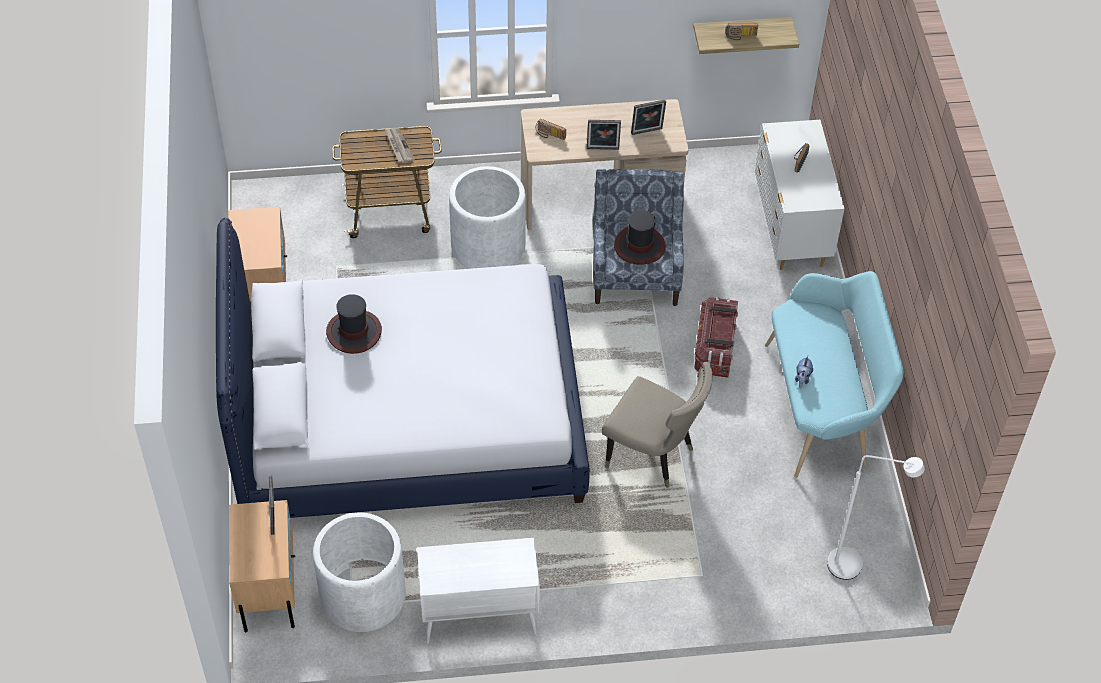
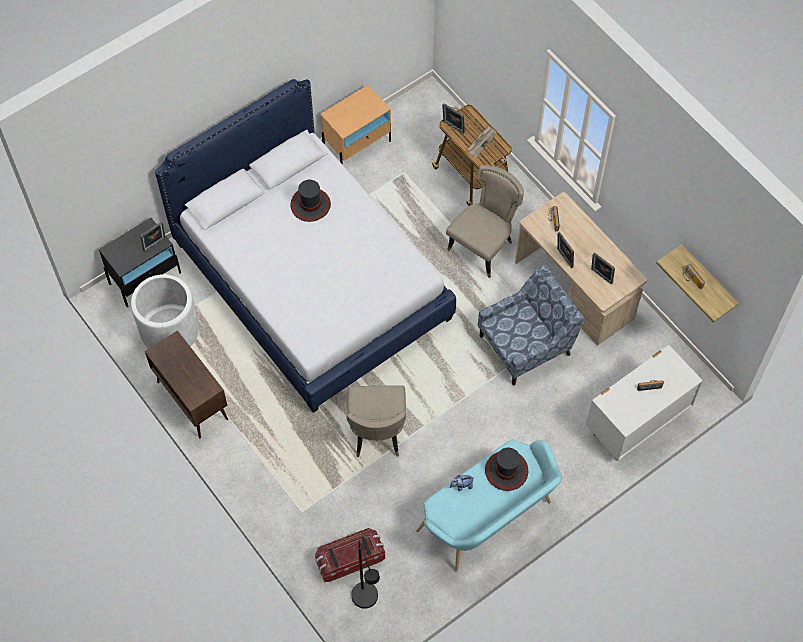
camera: 60 degrees right, 10 degrees up
(269, 587) = (145, 278): beige nightstand -> black nightstand
(359, 161) = (453, 128): none -> picture frame
(478, 618) = (192, 400): white cabinet -> brown cabinet
(488, 245) = (483, 246): white planter -> beige chair
(640, 246) = (519, 330): hat -> hat (506, 471)
(715, 348) = (493, 427): storage box -> storage box (350, 559)
(854, 566) = (367, 602): white floor lamp -> black floor lamp

